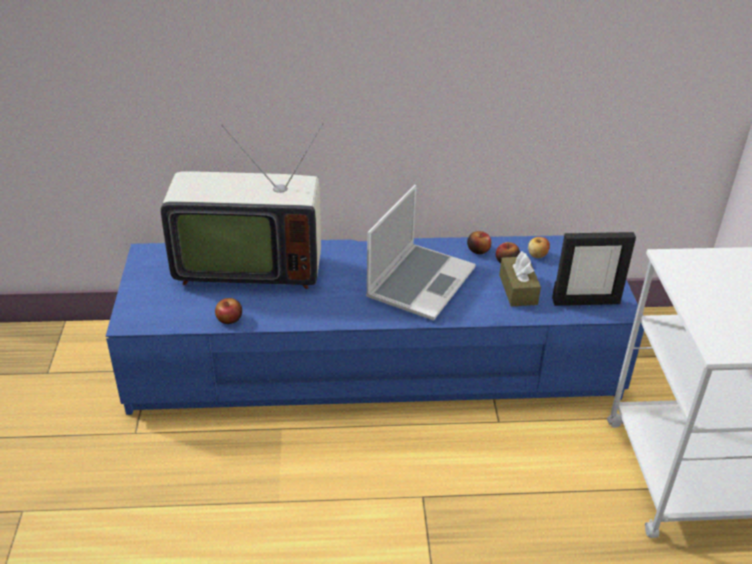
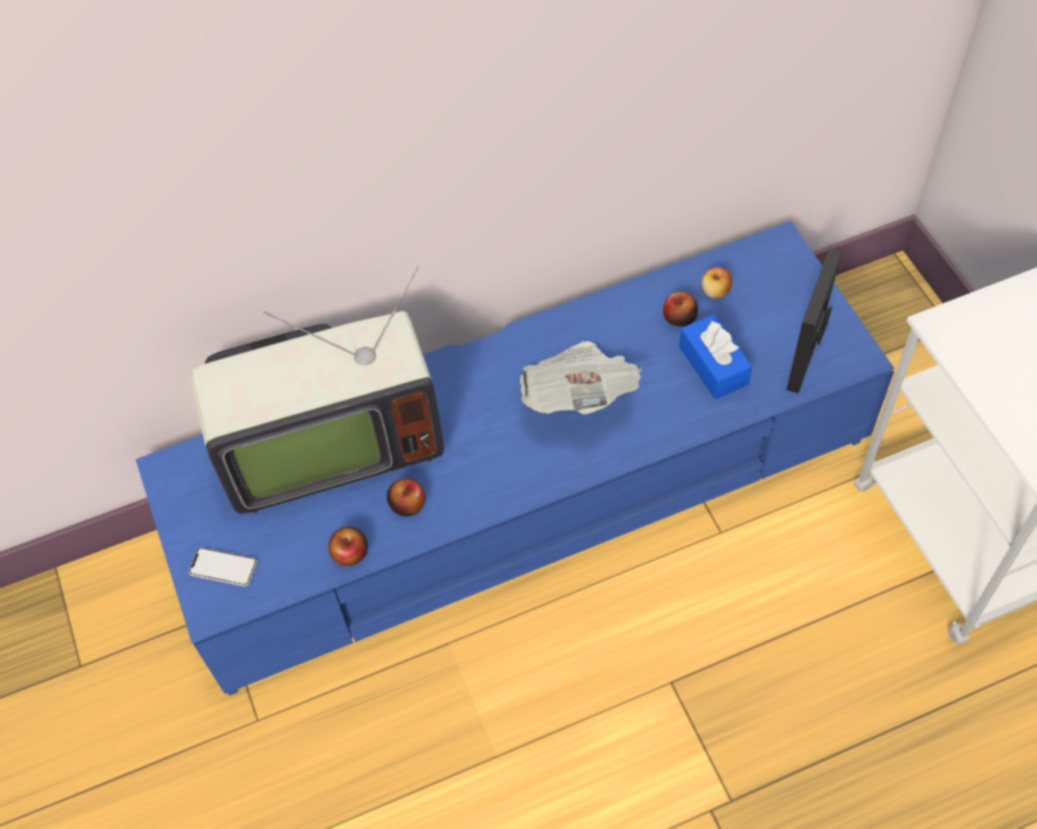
camera: 15 degrees left, 20 degrees up
(148, 305) = (223, 567): none -> phone
(420, 282) = (579, 396): laptop -> newspaper
(478, 250) = (633, 308): apple -> apple (407, 504)
(518, 289) = (713, 365): brown tissue box -> blue tissue box
(585, 301) = (807, 356): picture frame -> picture frame turned 135 degrees clockwise

